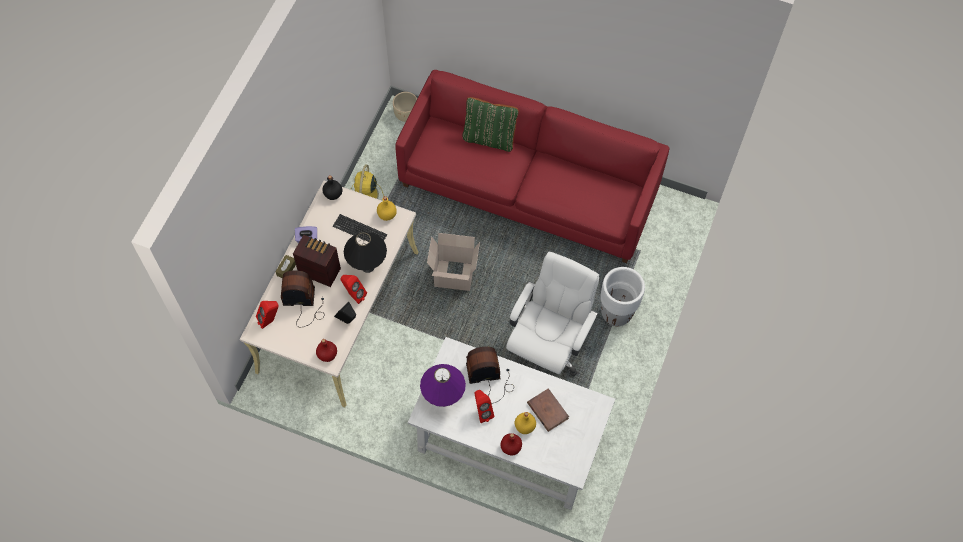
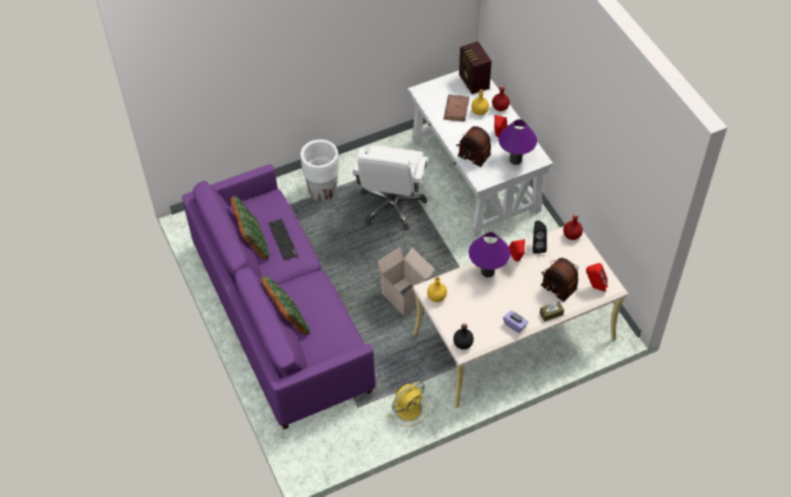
camera: 135 degrees left, 10 degrees down
(319, 270) = (526, 295): radio -> radio (473, 82)
(360, 230) = (468, 301): keyboard -> keyboard (283, 239)
(367, 266) = (487, 271): black table lamp -> purple table lamp
(406, 114) = (305, 453): beige planter -> none
(529, 188) = (280, 315): red sofa -> purple sofa
(547, 348) = (391, 206): white office chair -> white office chair turned 60 degrees counterclockwise
(582, 172) = (253, 243): none -> green pillow

